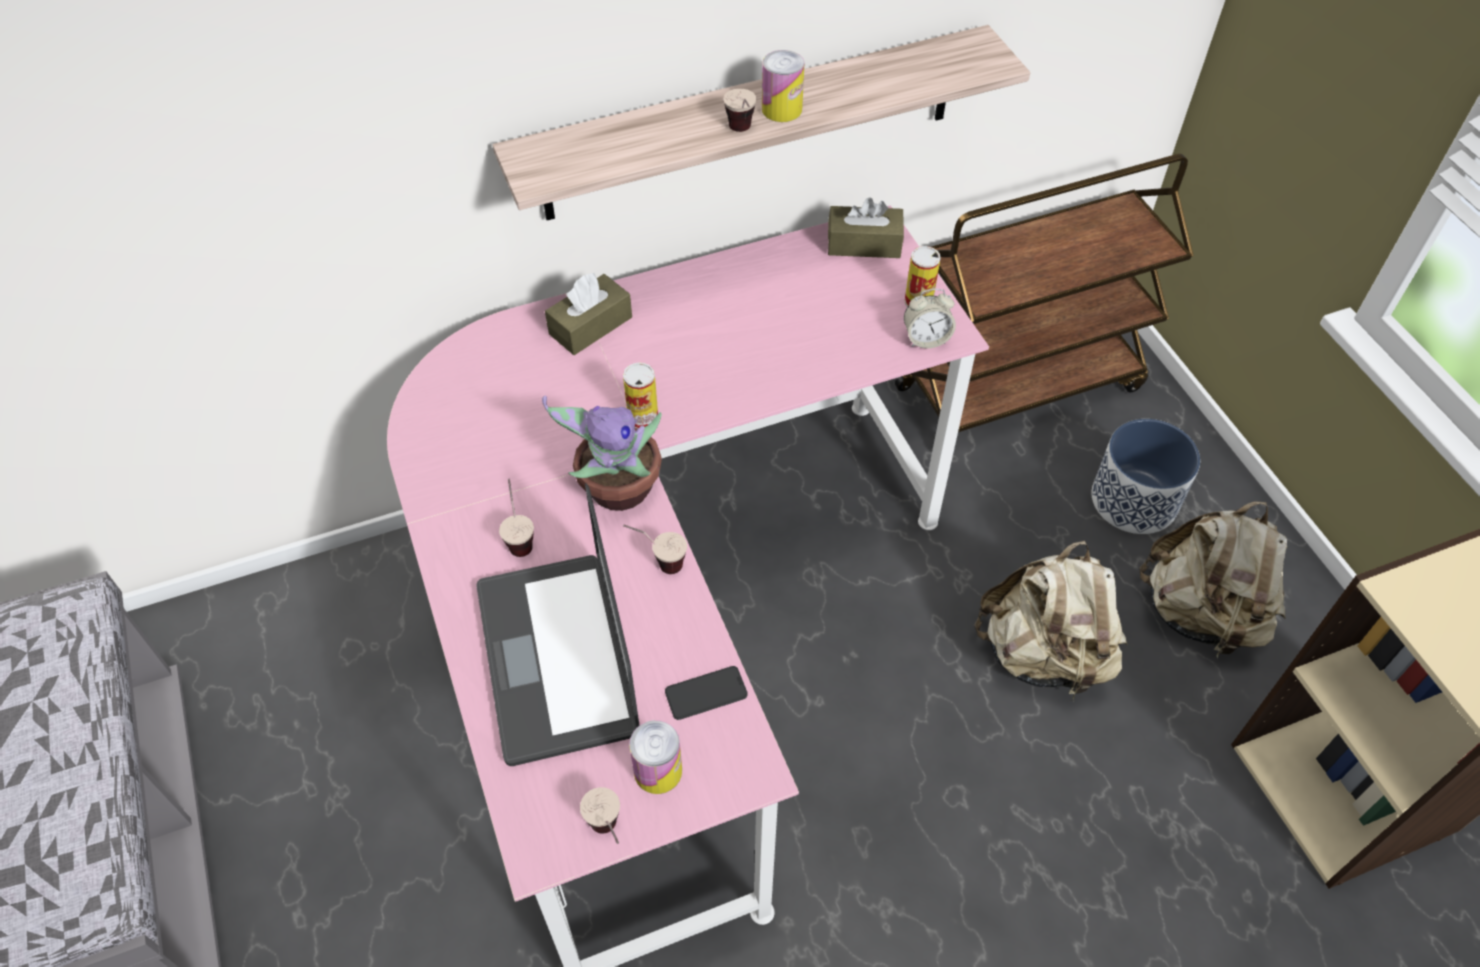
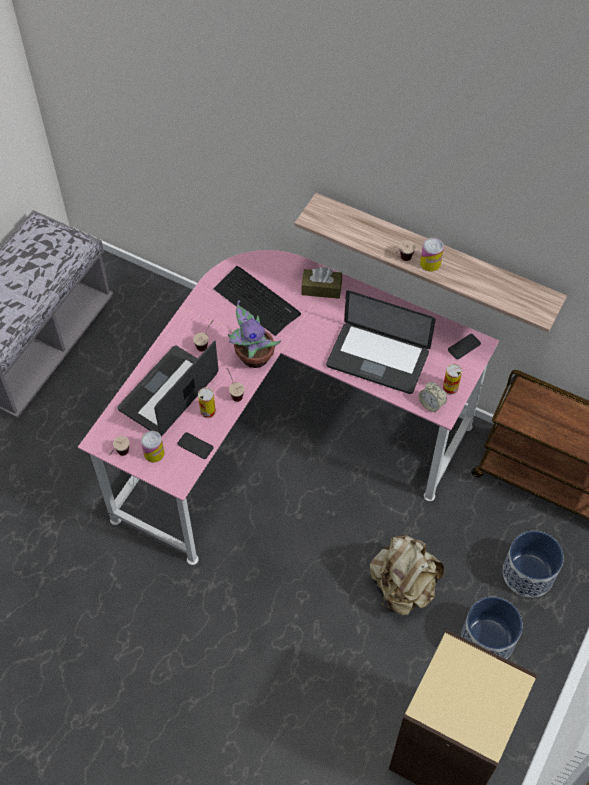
camera: 50 degrees right, 5 degrees up
(519, 415) = (257, 301): none -> keyboard
(643, 418) = (293, 339): can -> can (208, 411)
(786, 345) = (377, 359): none -> laptop
(864, 244) = (464, 346): brown tissue box -> phone
(1200, 614) = (488, 640): beige backpack -> planter

